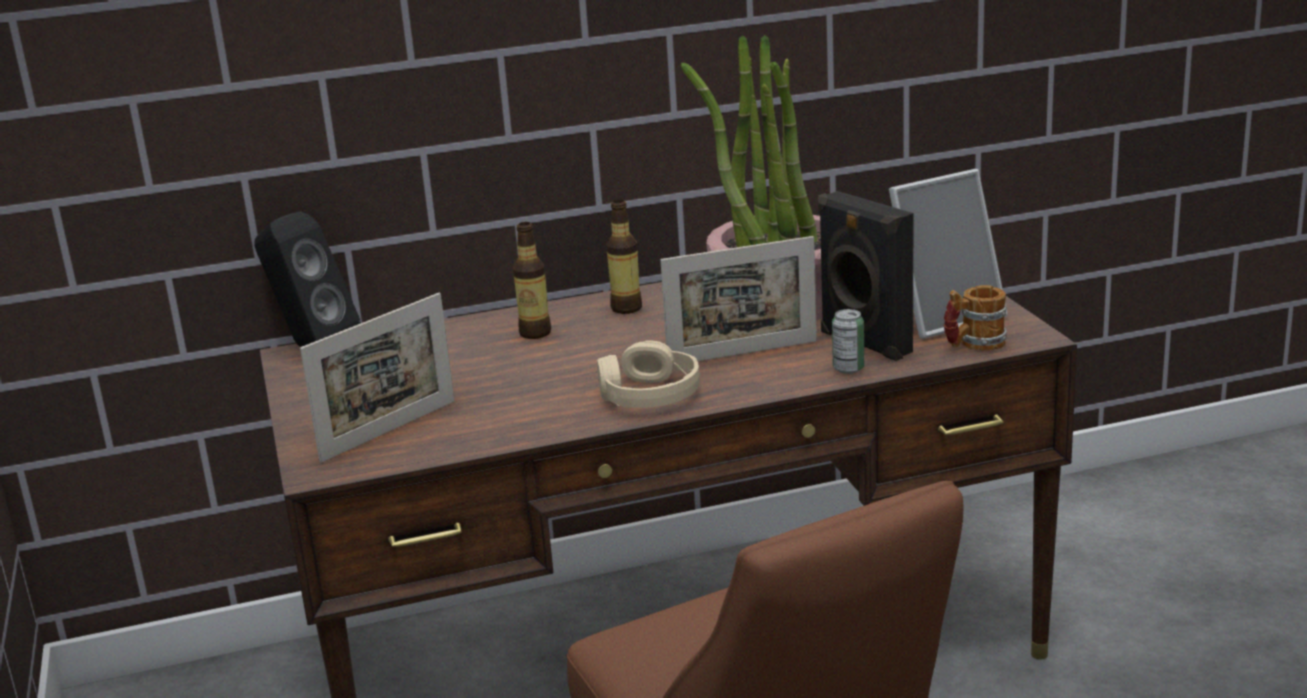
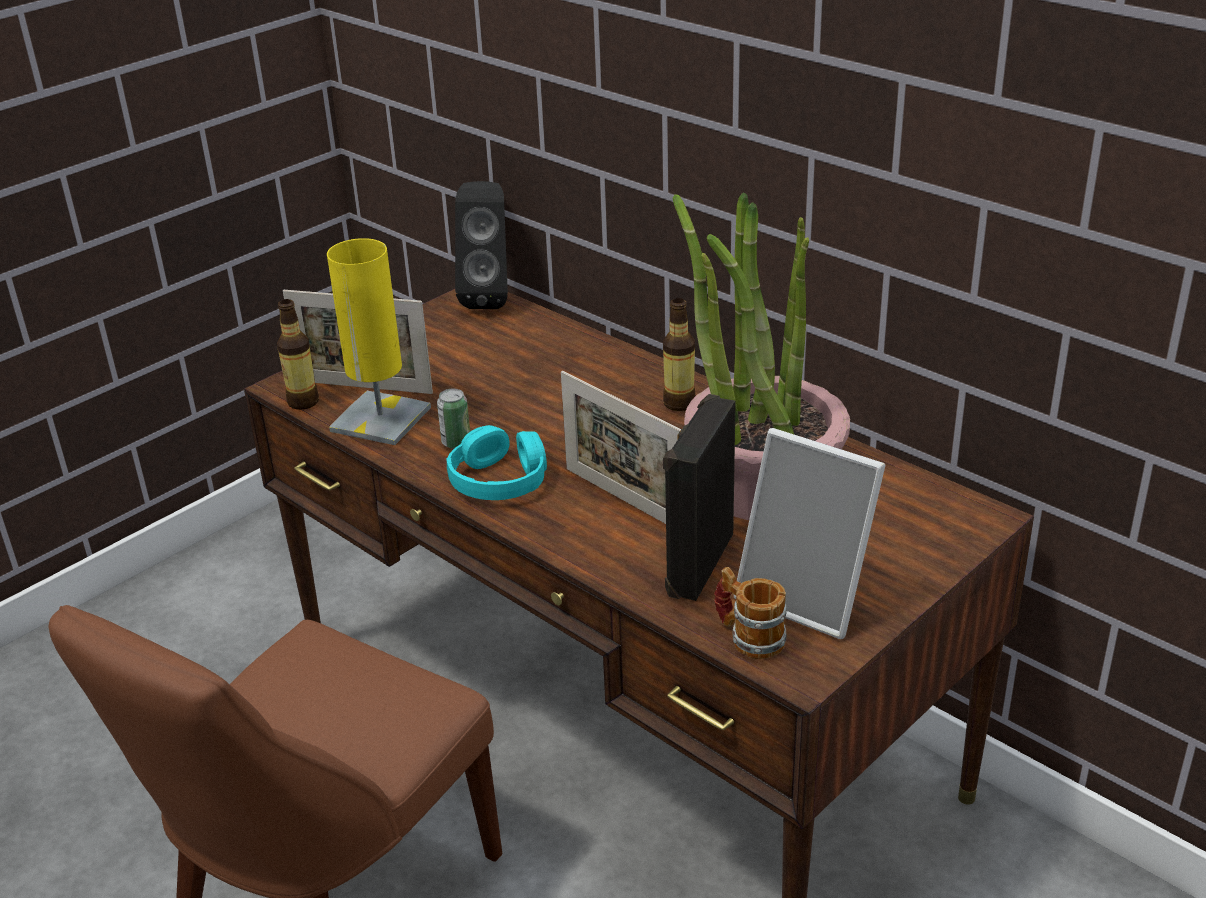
camera: 60 degrees right, 10 degrees up
(465, 431) = (380, 419): none -> yellow table lamp
(535, 333) = (590, 379): bottle -> bottle (303, 402)
(648, 395) = (499, 480): beige headphones -> turquoise headphones
(848, 368) = (629, 572): can -> can (456, 442)

